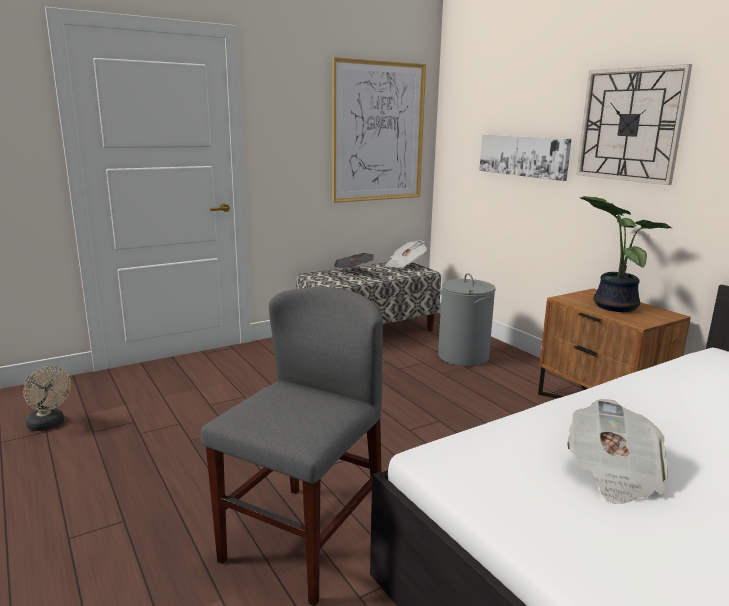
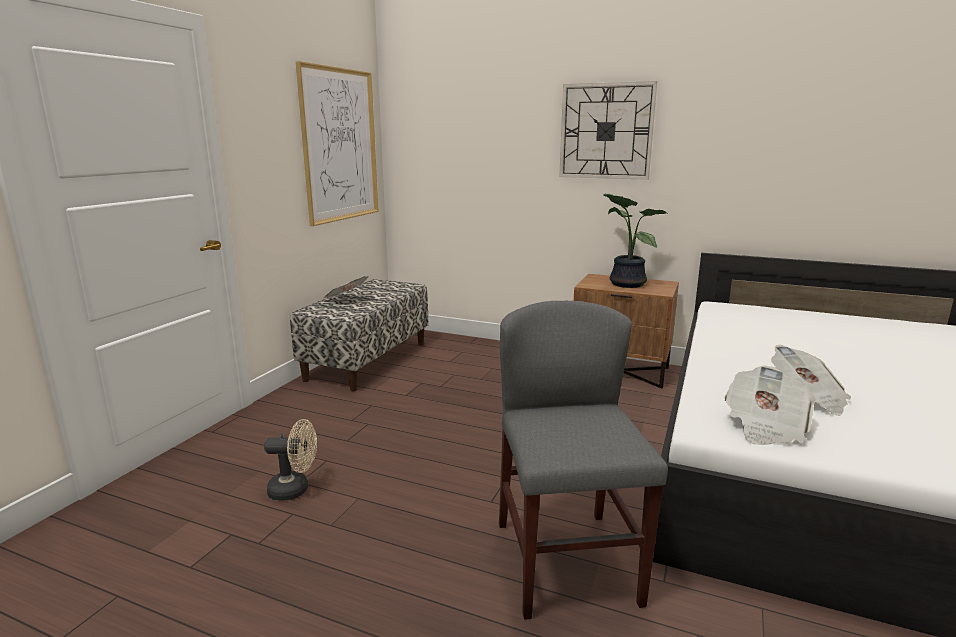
camera: 35 degrees left, 0 degrees up
(49, 425) = (109, 586): beige fan -> beige fan (295, 490)
(405, 265) = (383, 284): newspaper -> newspaper (765, 427)
(463, 356) = (479, 360): grey laundry basket -> none
(523, 156) = (497, 163): picture -> none

